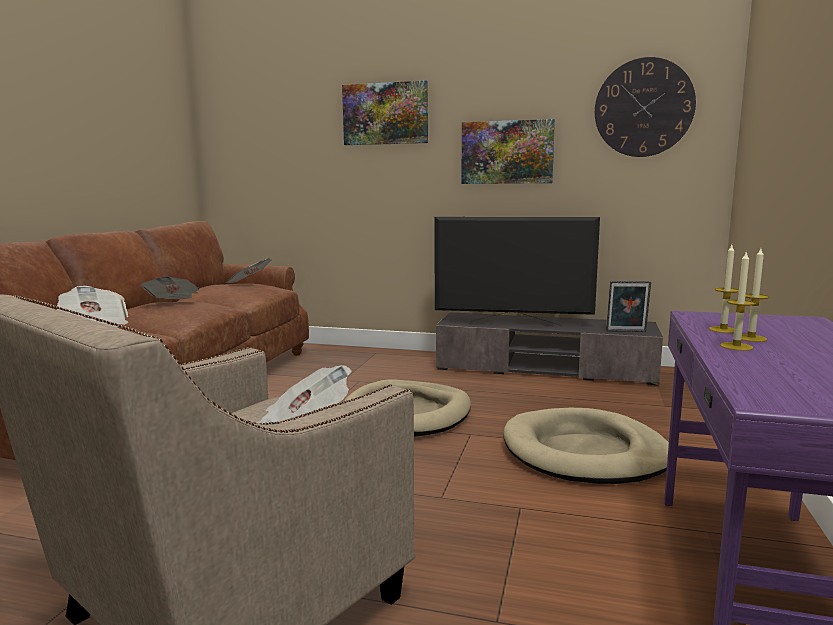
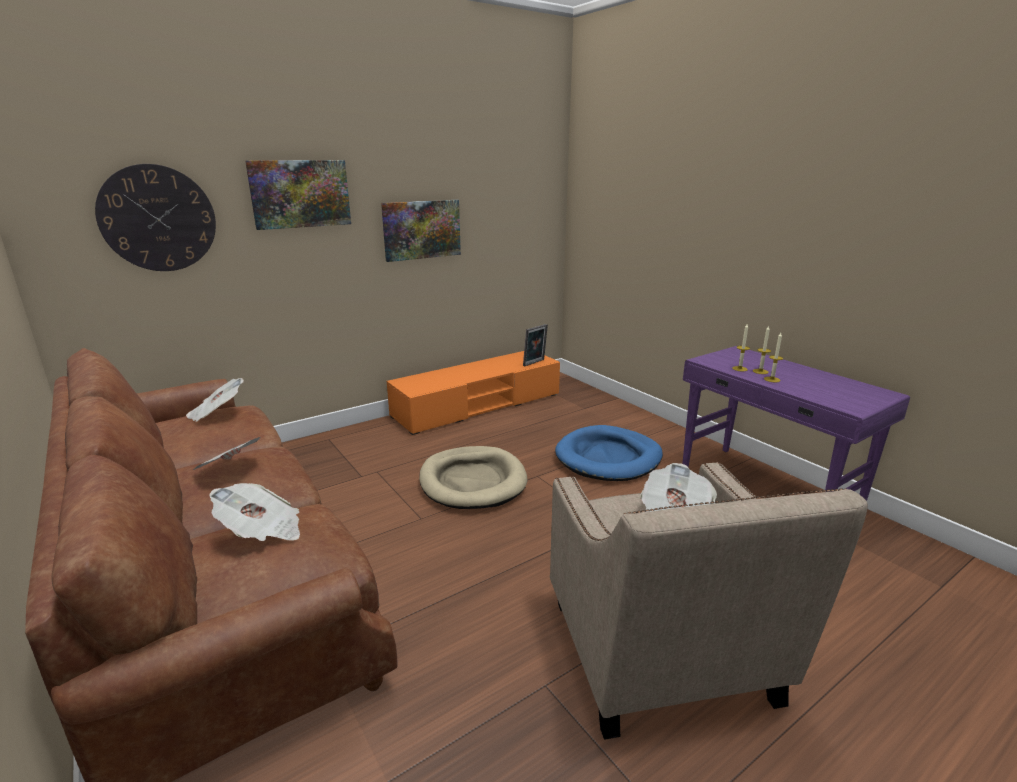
camera: 50 degrees left, 10 degrees up
(512, 324) = (458, 378): television -> none
(544, 368) = (478, 405): grey tv stand -> orange tv stand
(585, 453) = (608, 458): beige dog bed -> blue dog bed
(643, 108) = (515, 190): wall clock -> wall clock (158, 218)

